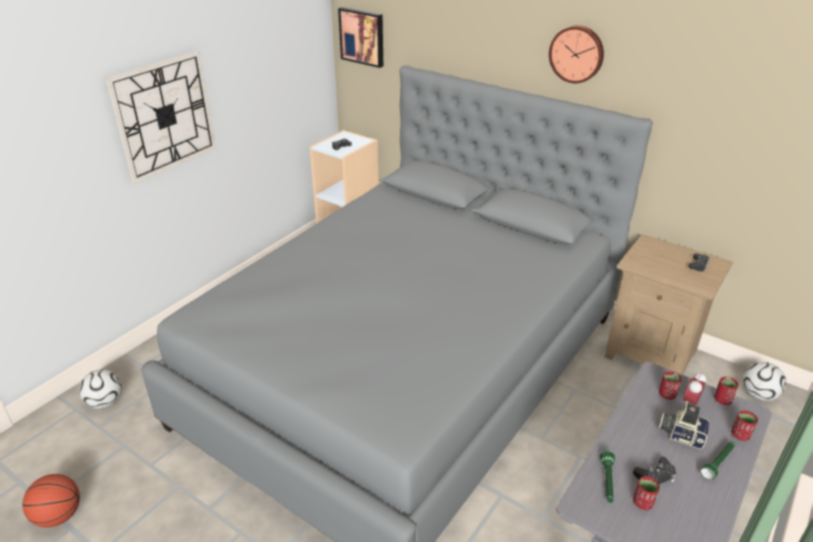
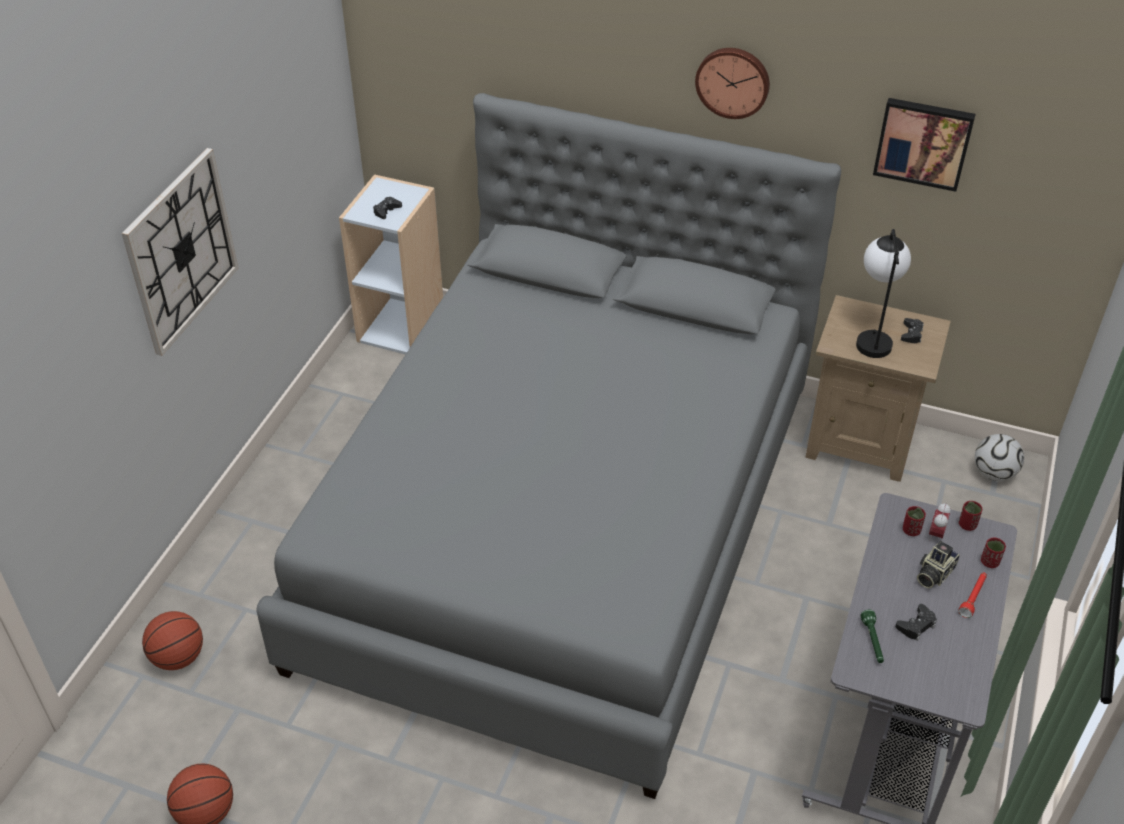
camera: 15 degrees left, 10 degrees up
(105, 402) = (178, 657): football -> basketball
(362, 36) = (401, 48): picture -> picture (923, 142)
(642, 503) = (910, 655): red cup -> none
(665, 262) = (872, 336): none -> table lamp
(681, 434) = (933, 574): camera -> camera turned 60 degrees counterclockwise
(718, 463) = (973, 597): green flashlight -> red flashlight

